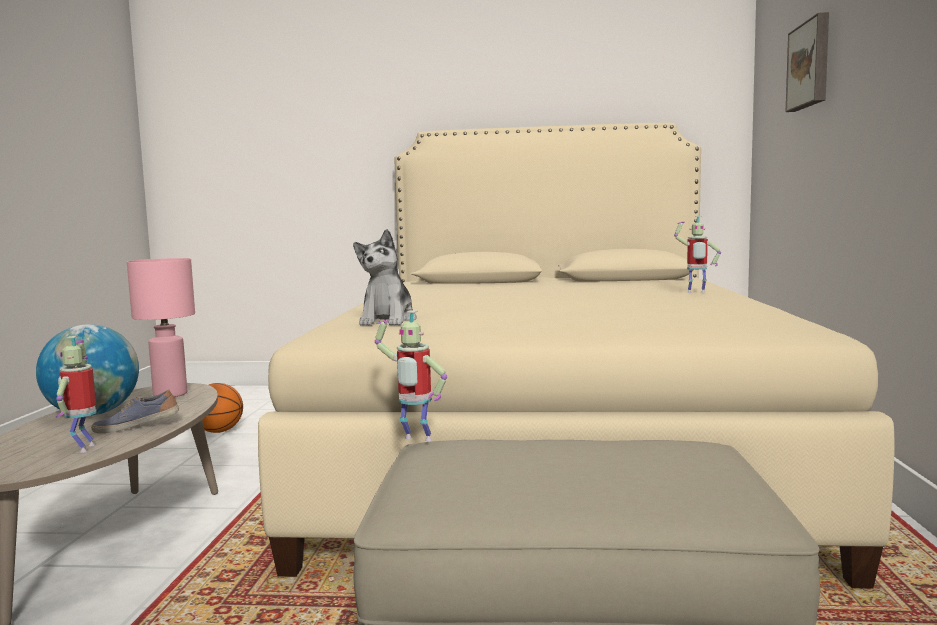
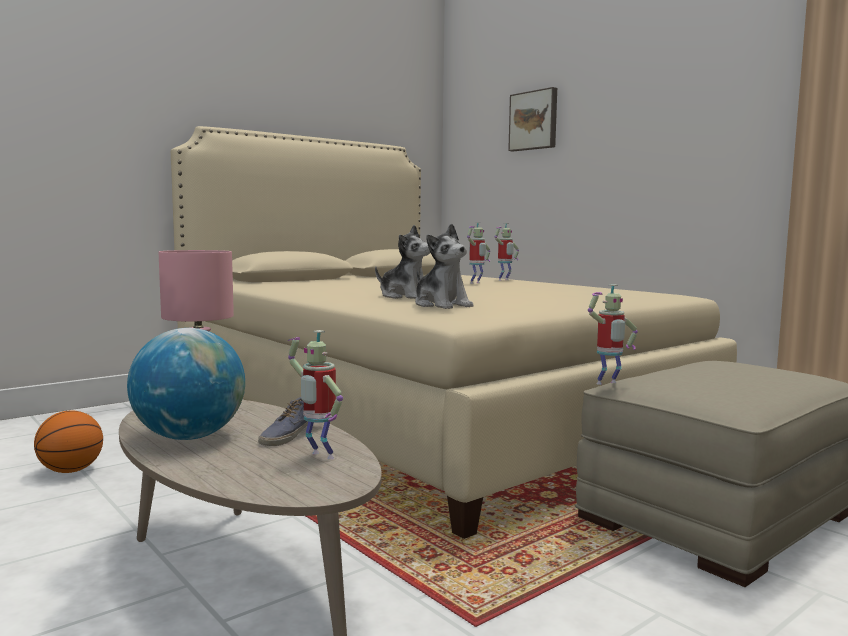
camera: 45 degrees left, 0 degrees up
(437, 308) = (405, 296): none -> plush toy
(627, 295) = (476, 283): none -> toy robot

